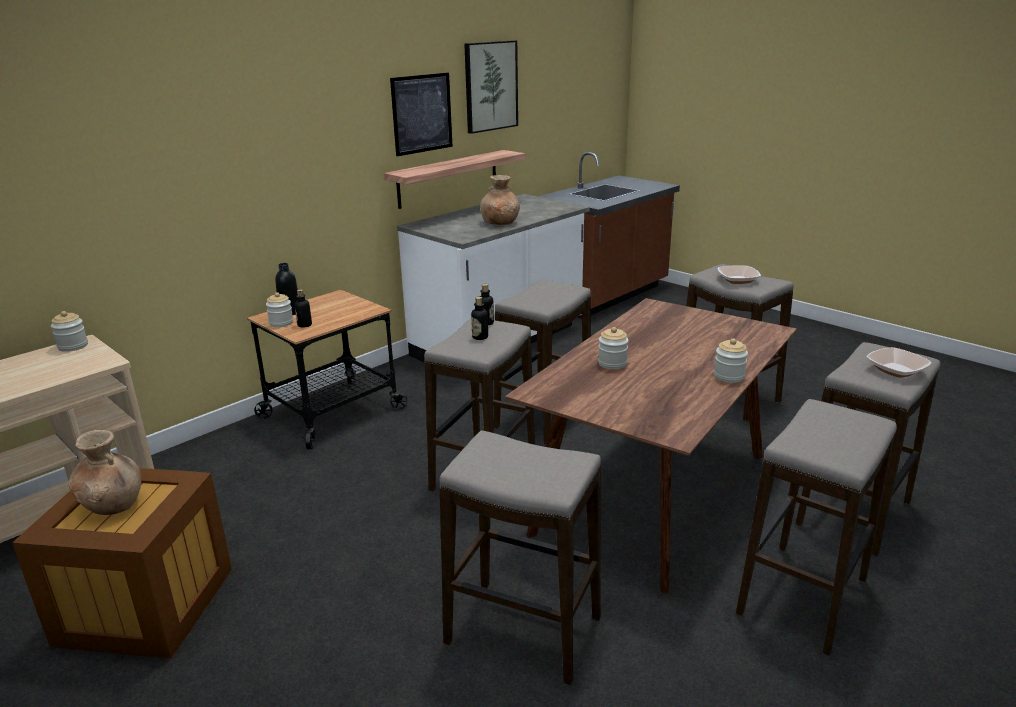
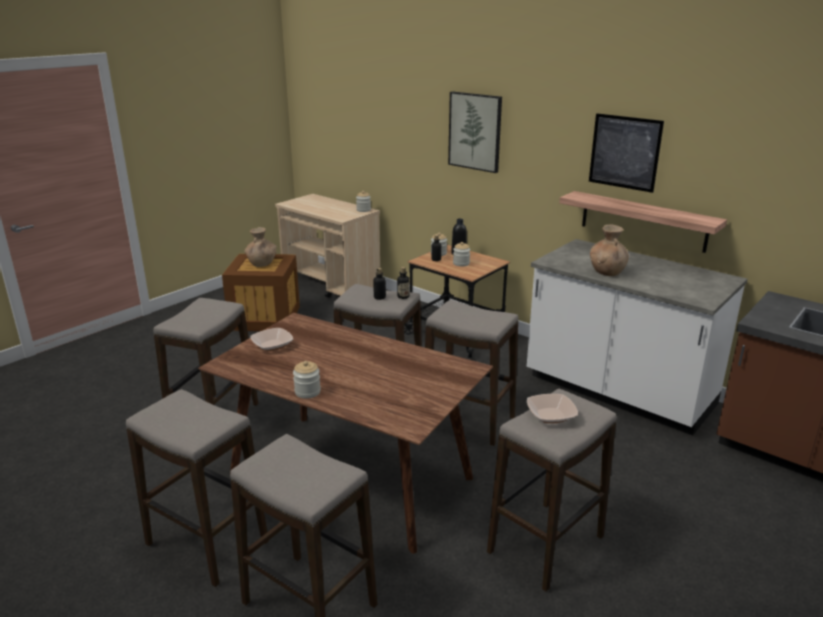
camera: 85 degrees right, 0 degrees up
(490, 86) = (722, 146): picture -> picture (475, 131)
(612, 363) = (338, 346): jar -> jar (461, 263)
(896, 370) = (290, 476): bowl -> bowl (272, 345)

